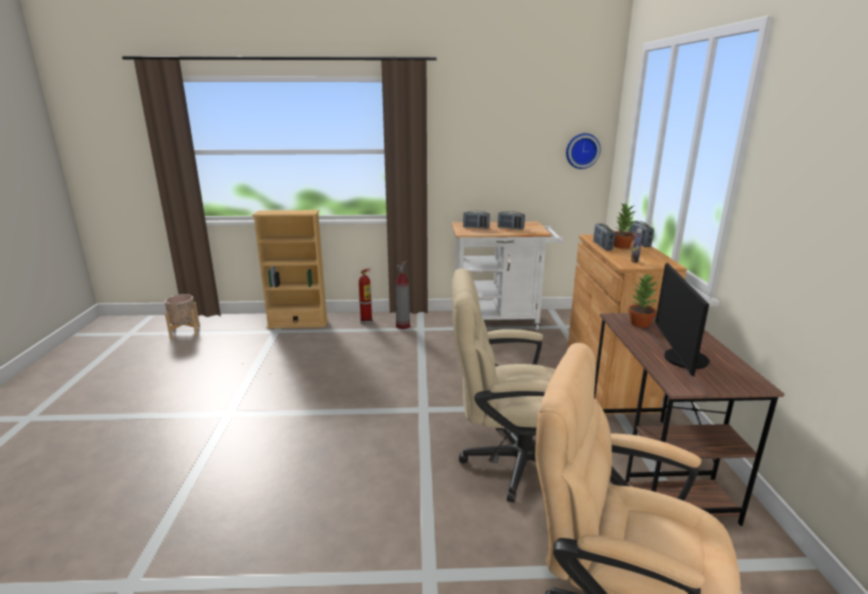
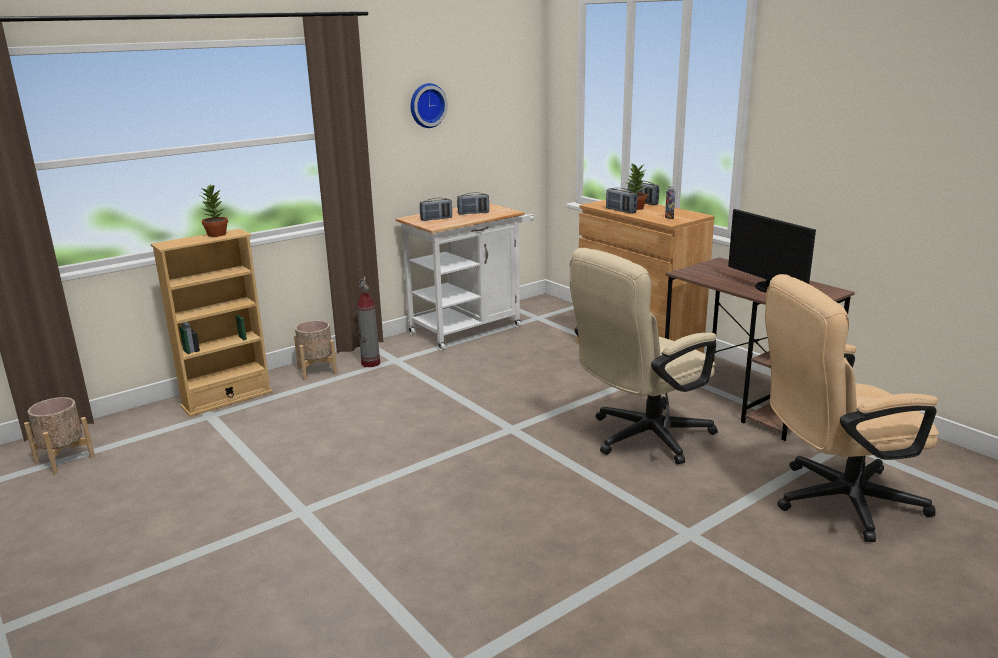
camera: 35 degrees left, 0 degrees up
(366, 321) = (317, 371): fire extinguisher -> beige planter
(582, 151) = (517, 114): wall clock -> wall clock (426, 105)
(639, 324) = (706, 273): potted plant -> potted plant (216, 234)

